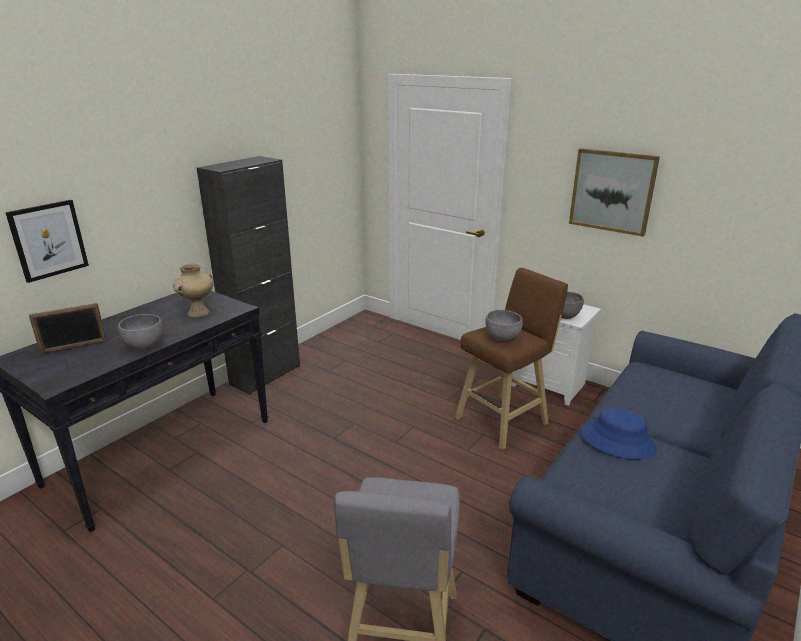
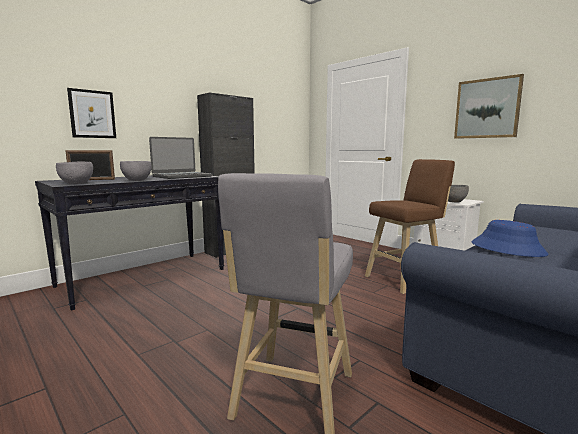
camera: 10 degrees right, 15 degrees down
(198, 312) = (182, 176): beige vase -> laptop
(502, 338) = (401, 201): grey bowl -> grey bowl (76, 183)

